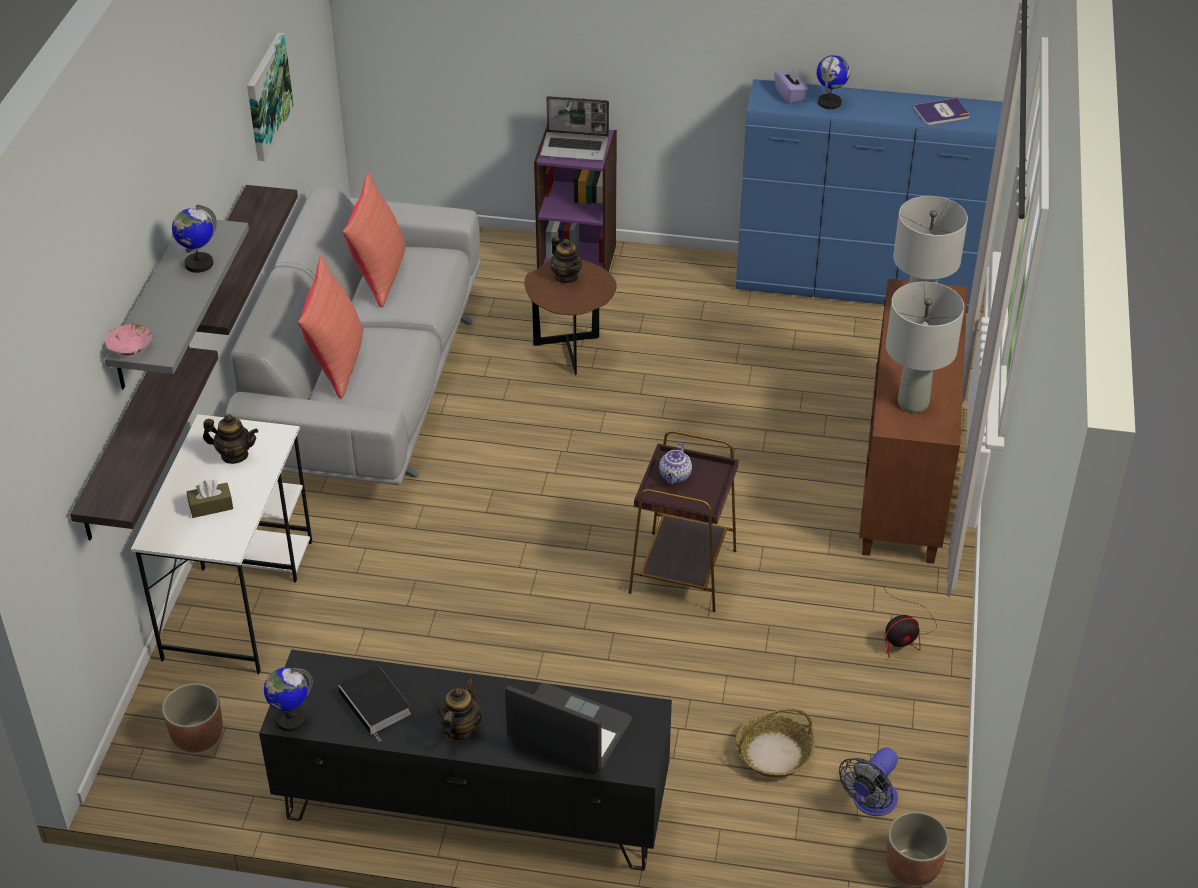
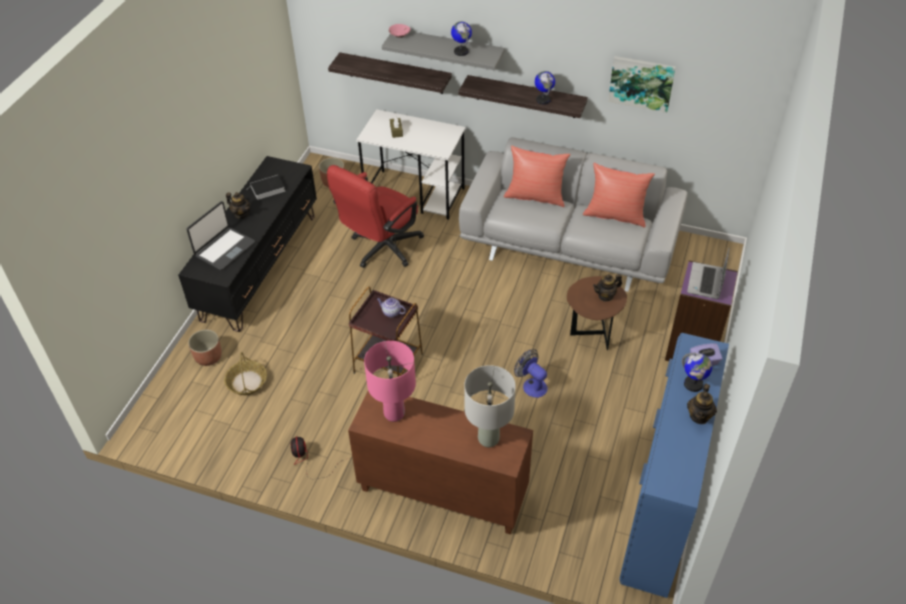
camera: 100 degrees right, 5 degrees up
(234, 455) = (431, 138): teapot -> teapot (699, 416)
(290, 719) = (269, 164): globe -> globe (543, 100)
(406, 624) = (381, 250): none -> red office chair
(870, 803) = (199, 417): fan -> fan (531, 385)
(912, 867) = (153, 427): planter -> planter (208, 357)
(913, 404) = (394, 413): grey table lamp -> pink table lamp
(941, 113) = (678, 456): book -> none

